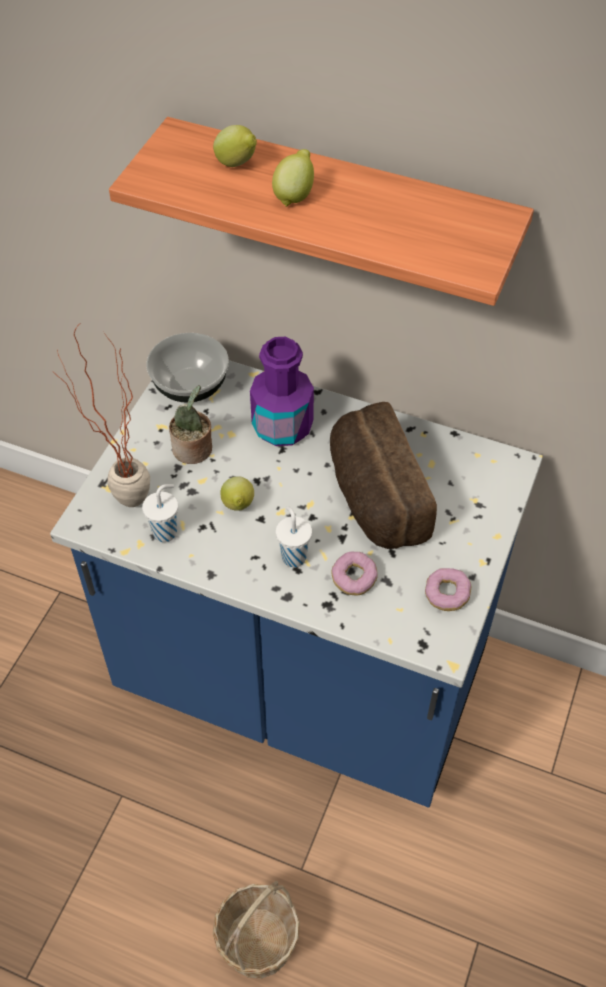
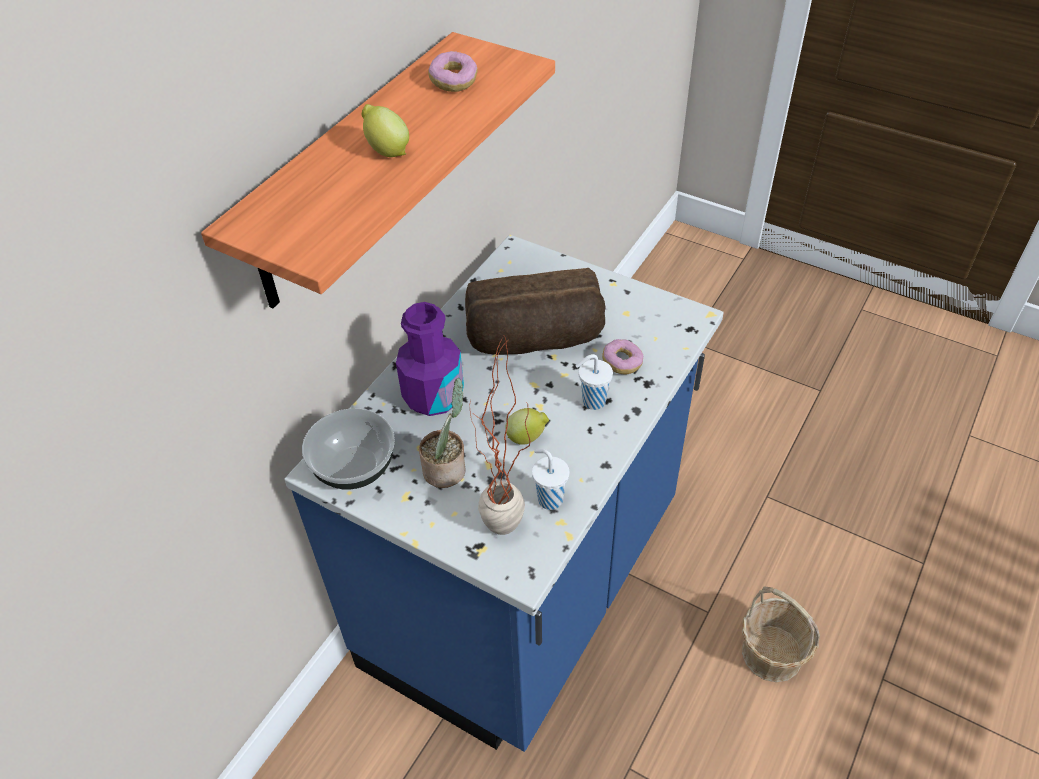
camera: 80 degrees left, 5 degrees down
(237, 164) = (319, 184): lemon -> none
(446, 595) = (643, 308): donut -> donut (453, 82)

